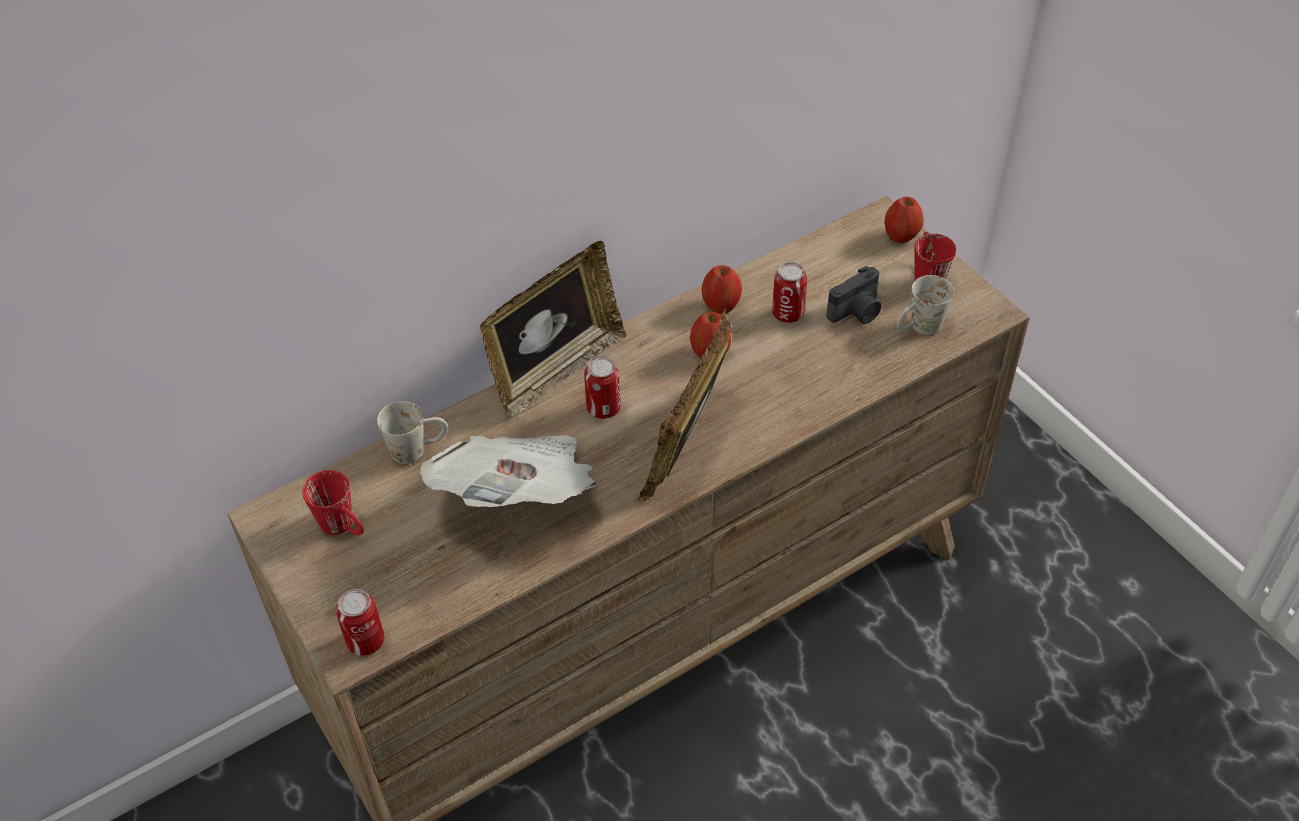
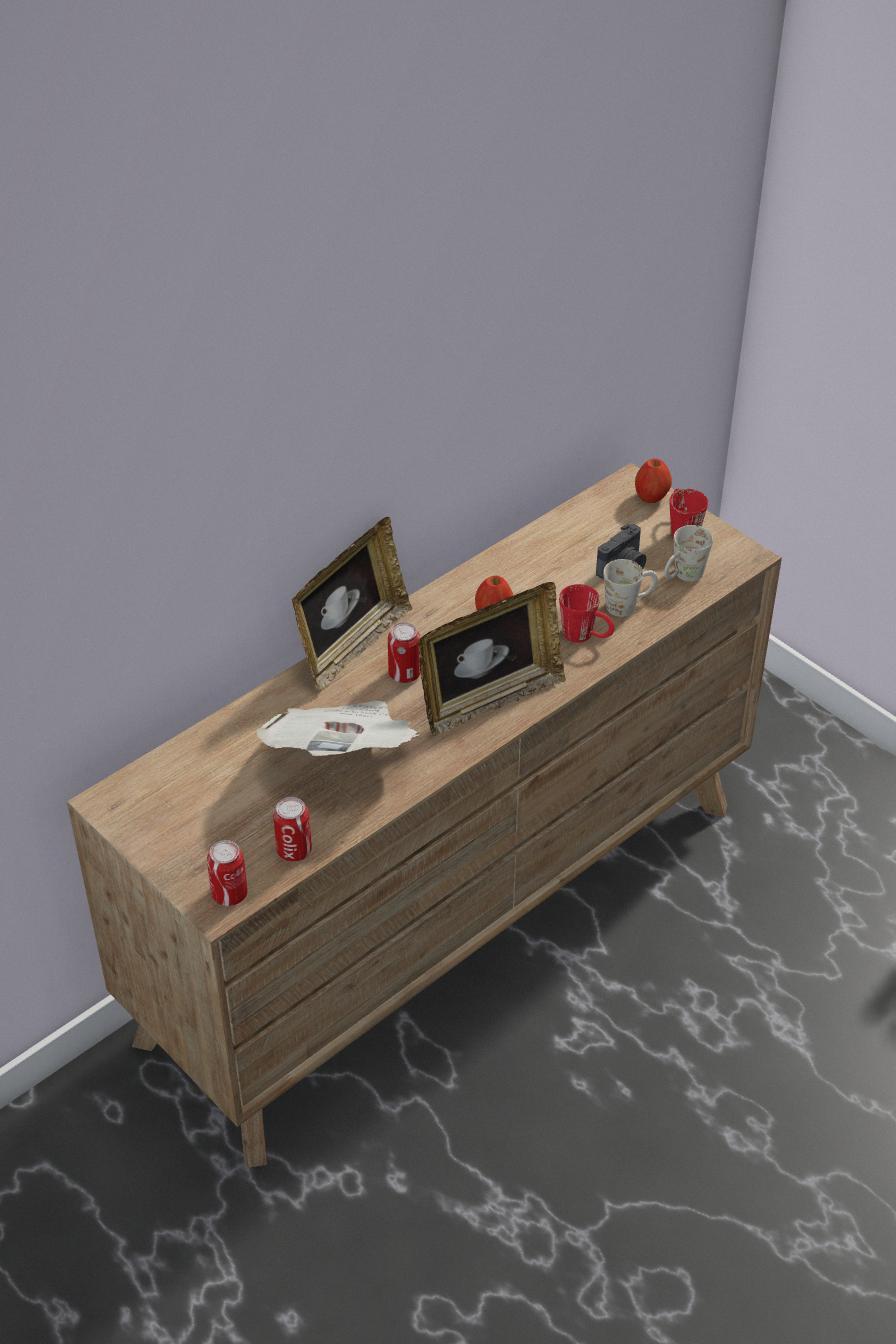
camera: 10 degrees left, 5 degrees down
(344, 527) = (183, 801): red mug -> red mug (586, 636)
(418, 449) = (237, 727): white mug -> white mug (629, 604)
(686, 447) = (489, 700): picture frame -> picture frame turned 135 degrees counterclockwise
(721, 305) = (495, 574): apple -> none
(788, 313) = (559, 575): can -> can (294, 850)

